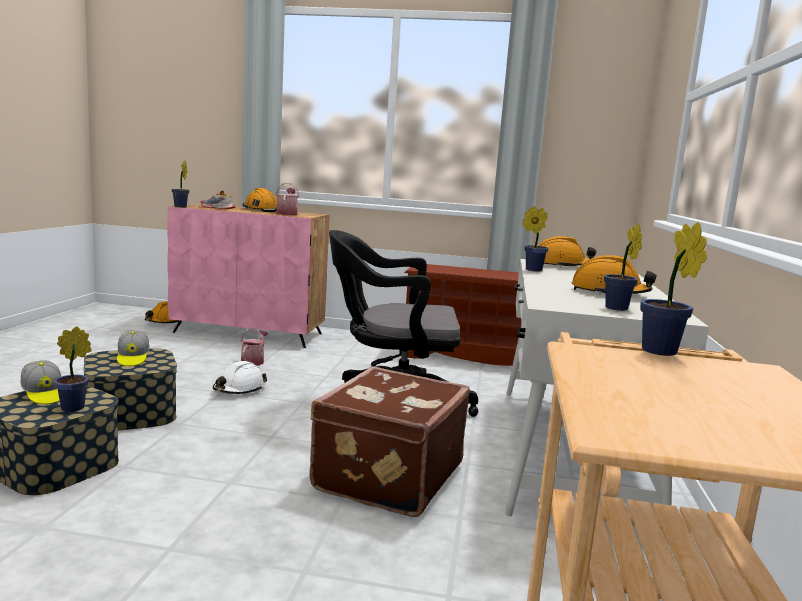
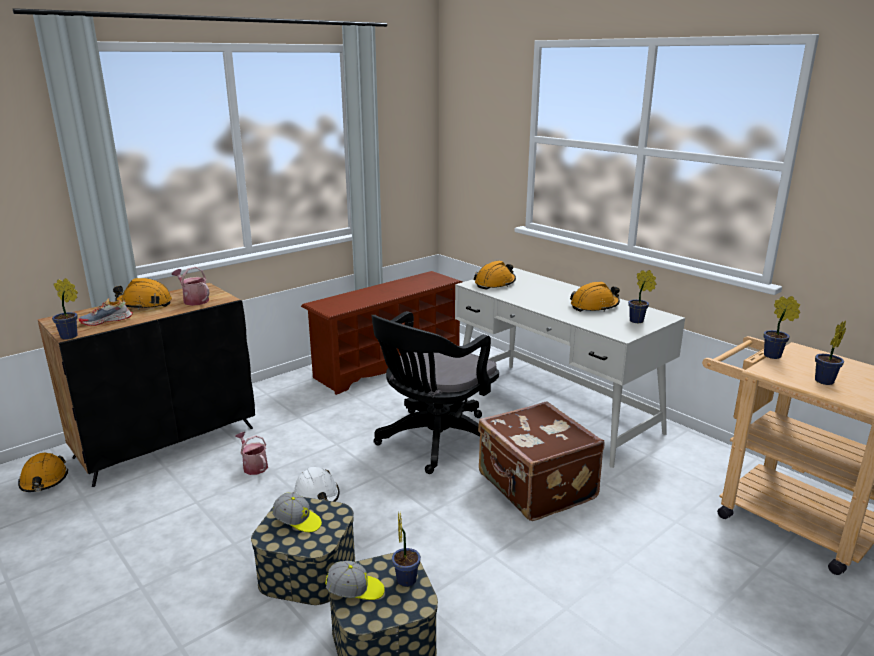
camera: 50 degrees left, 10 degrees up
(250, 333) = (167, 442): pink cabinet -> black cabinet
(531, 270) = (505, 297): potted plant -> potted plant (823, 382)

